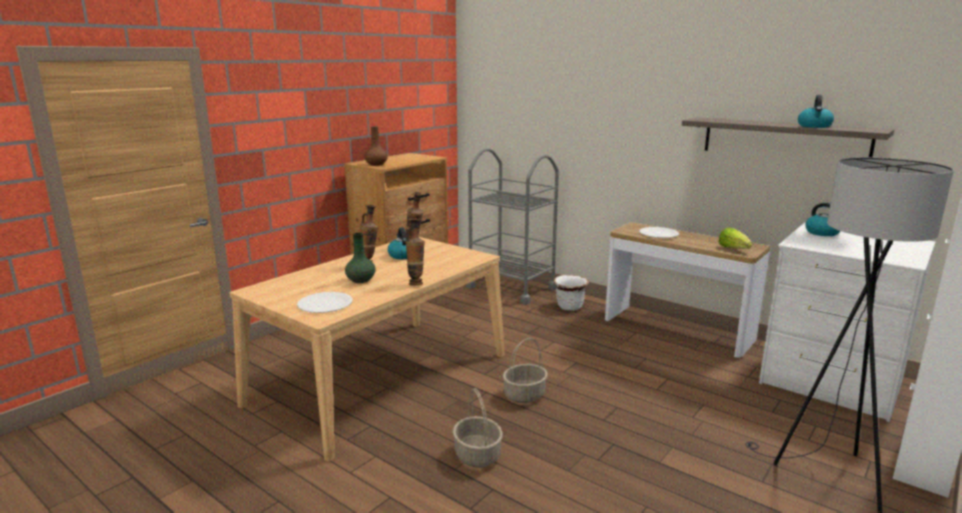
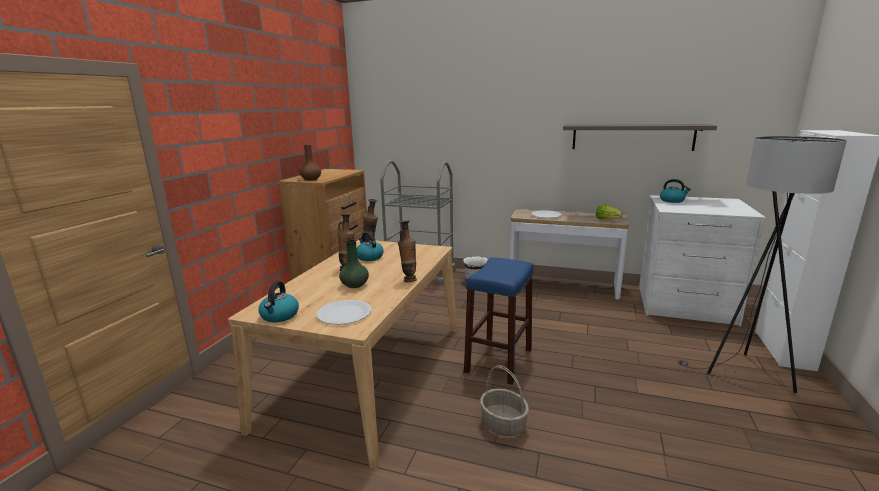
camera: 20 degrees left, 0 degrees up
(524, 395) = (499, 360): basket -> blue stool
(814, 126) = (660, 124): kettle -> kettle (279, 316)

